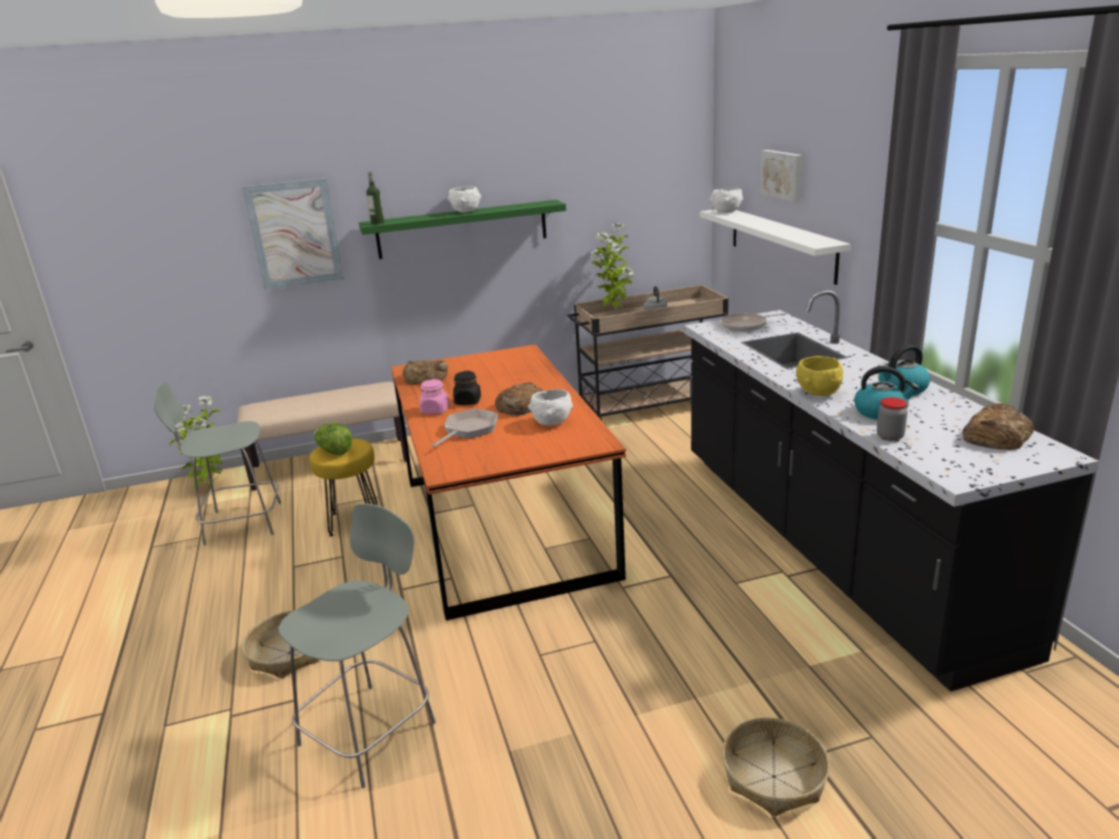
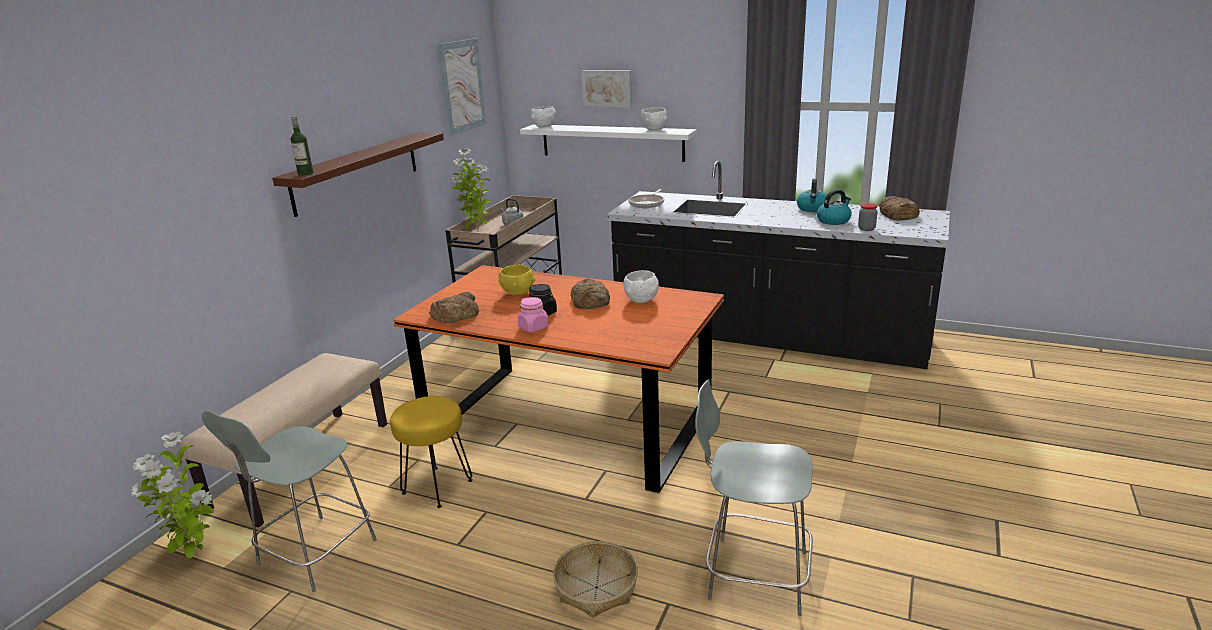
camera: 50 degrees left, 0 degrees up
(294, 234) = (212, 202): picture -> picture (462, 86)
(334, 451) = (424, 414): lettuce -> none
(371, 730) = (753, 574): grey chair -> grey chair turned 60 degrees counterclockwise
(462, 229) = (357, 172): green shelf -> brown shelf
(465, 212) = (367, 151): white bowl -> white bowl (654, 130)
(469, 430) = (598, 326): frying pan -> none
(774, 777) = (945, 442): basket -> none
(818, 393) = (784, 222): yellow bowl -> yellow bowl (517, 293)

